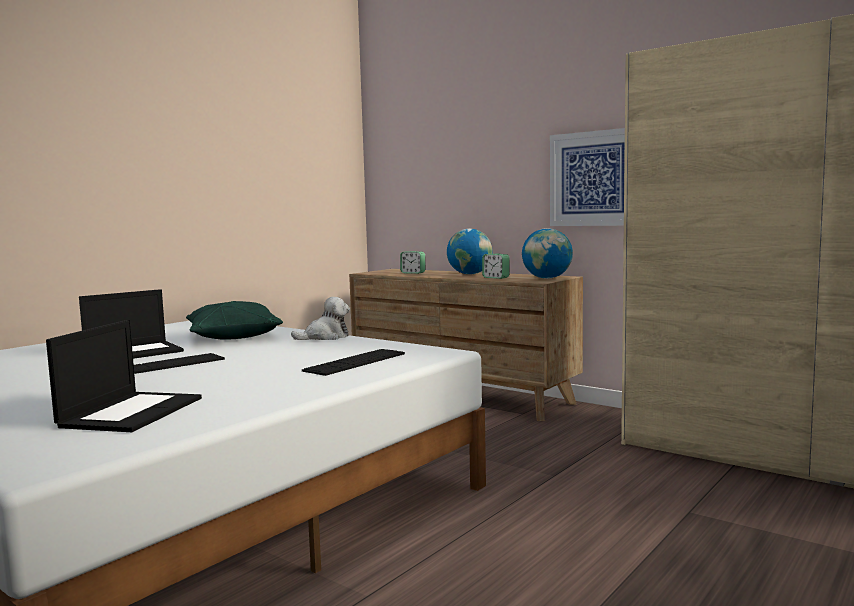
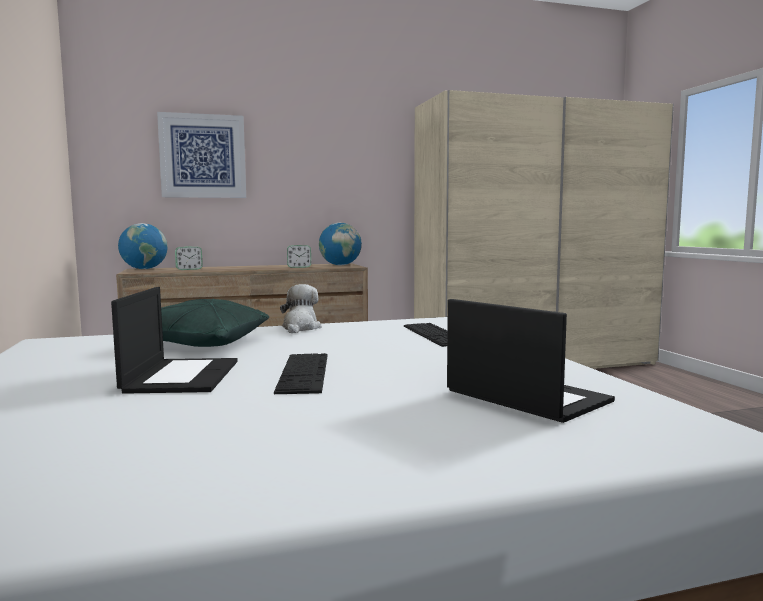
camera: 55 degrees left, 0 degrees up
(470, 274) = (254, 267): globe -> globe (144, 269)
(593, 179) = (354, 183): picture -> picture (203, 156)

